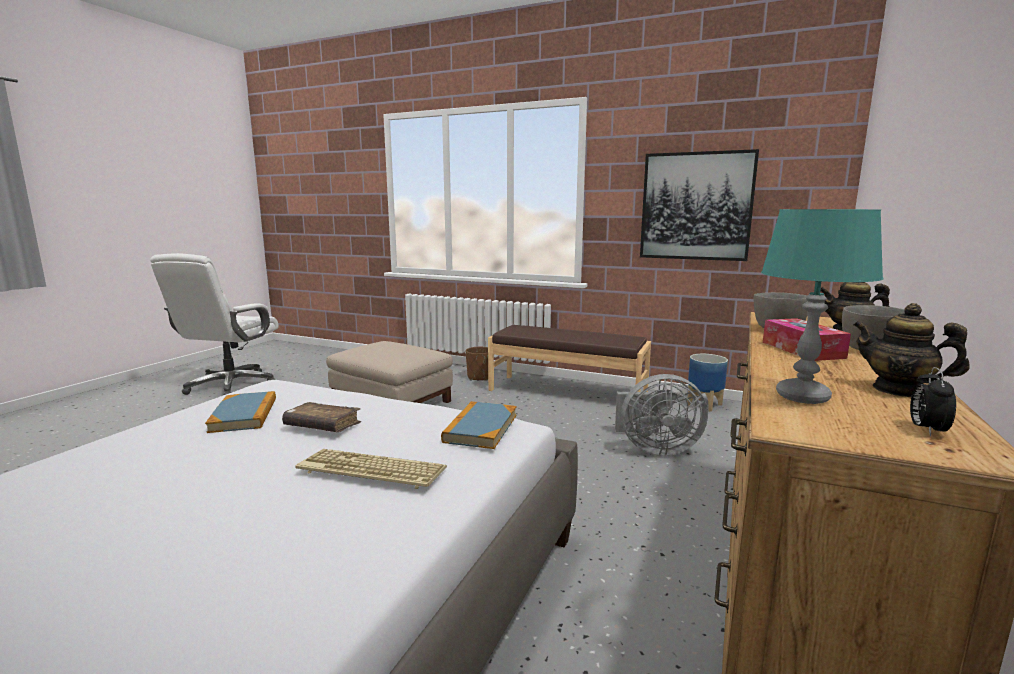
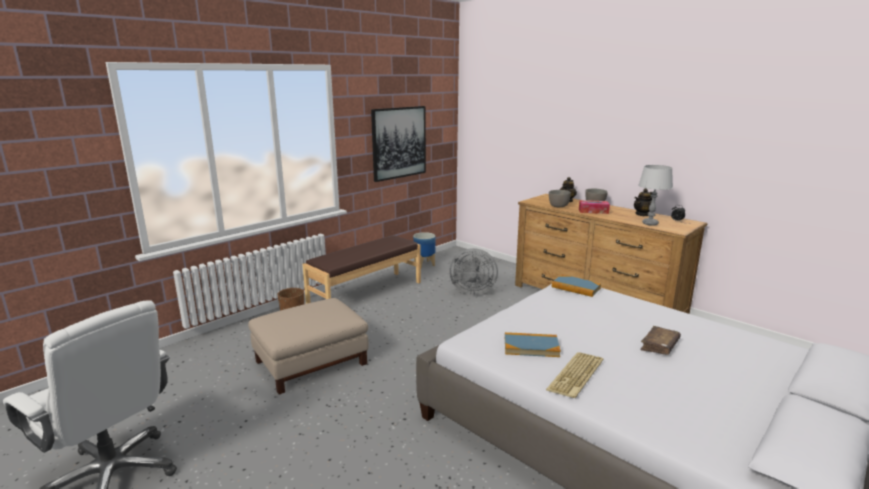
camera: 70 degrees left, 5 degrees up
(322, 426) = (558, 323): brown book -> brown book (659, 346)
(369, 470) = (621, 313): keyboard -> keyboard (576, 376)
(655, 449) = (471, 291): grey fan -> grey fan turned 75 degrees clockwise
(803, 396) = (650, 223): turquoise table lamp -> grey table lamp

